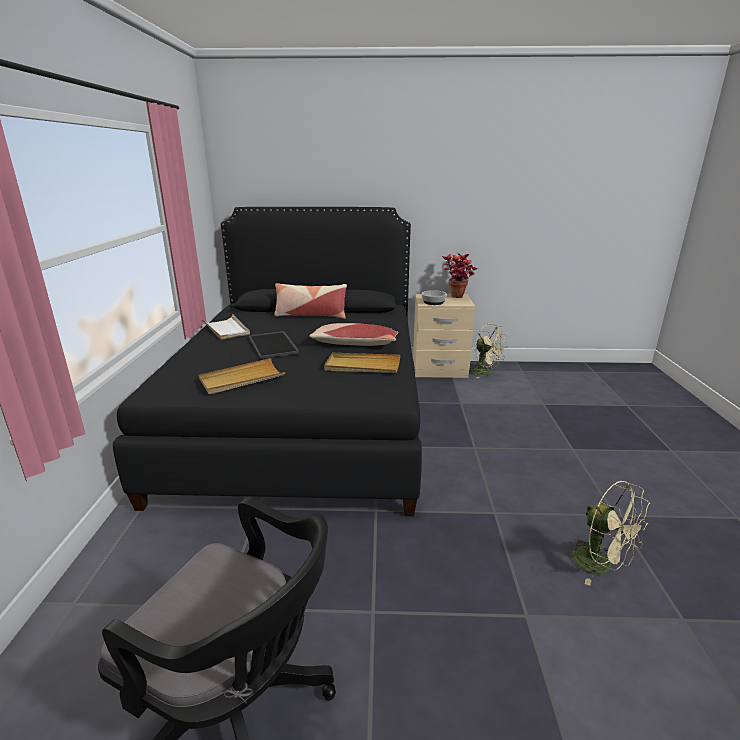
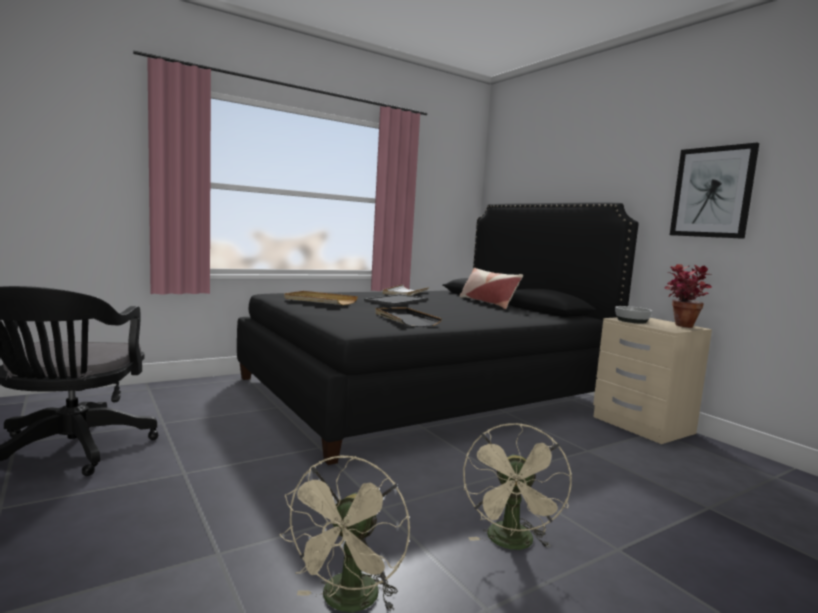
camera: 55 degrees right, 15 degrees down
(354, 344) = (450, 314): pillow -> none
(362, 366) = (405, 319): beige tray -> black tray
(460, 199) = (712, 192): none -> picture
(485, 373) = (701, 452): beige fan -> beige fan (512, 544)

